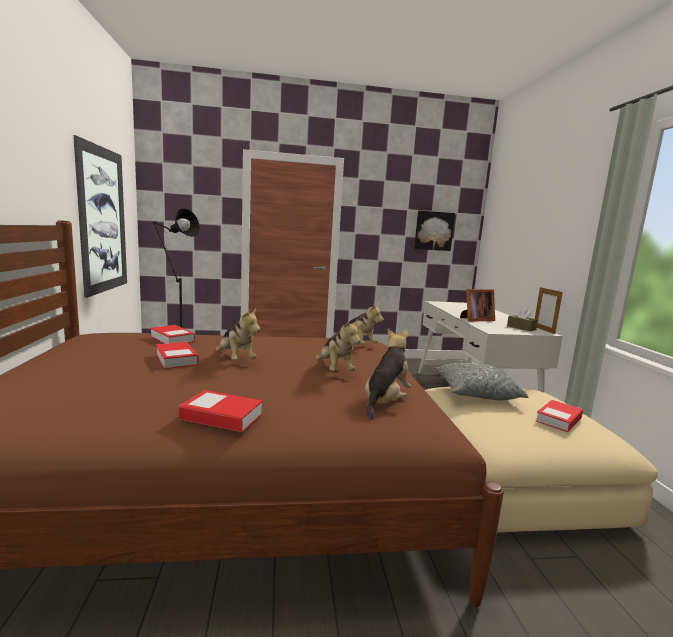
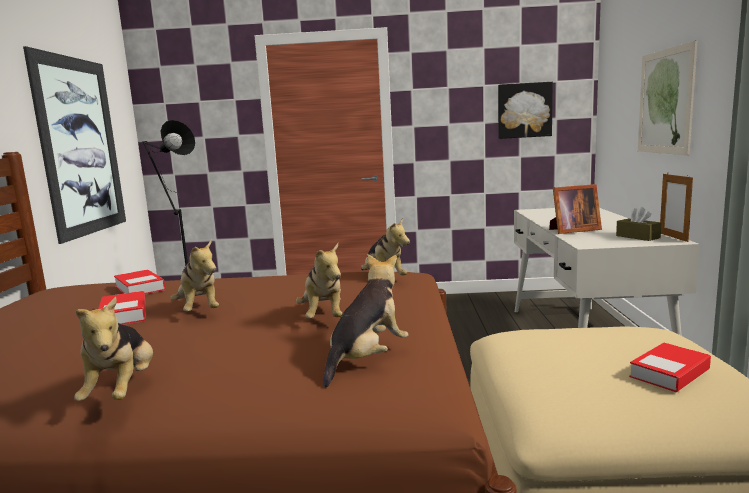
camera: 10 degrees right, 0 degrees up
(221, 417) = (122, 391): book -> plush toy
(475, 394) = (551, 339): grey pillow -> none
(538, 238) = (665, 101): none -> picture

